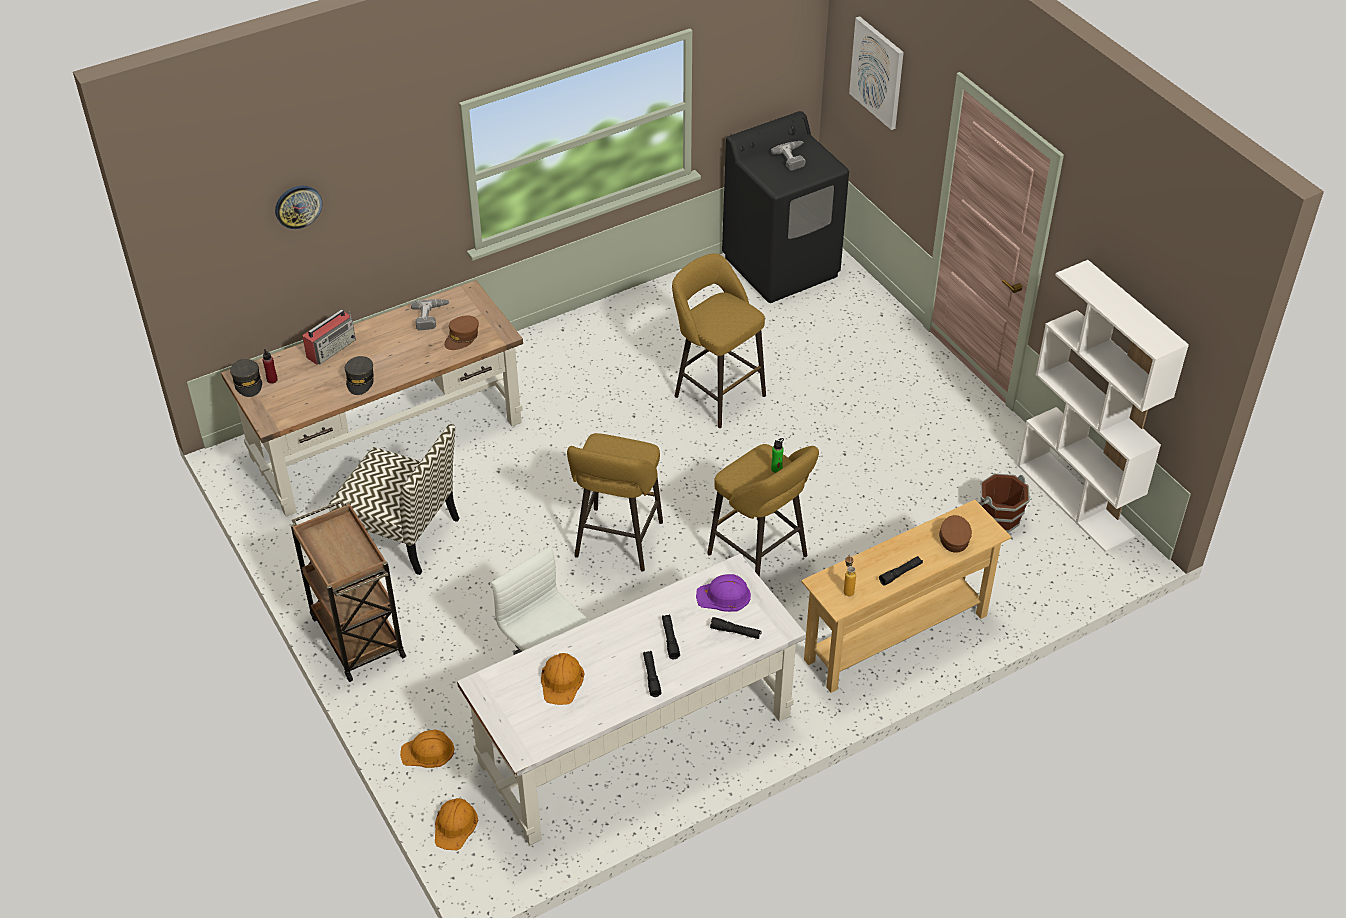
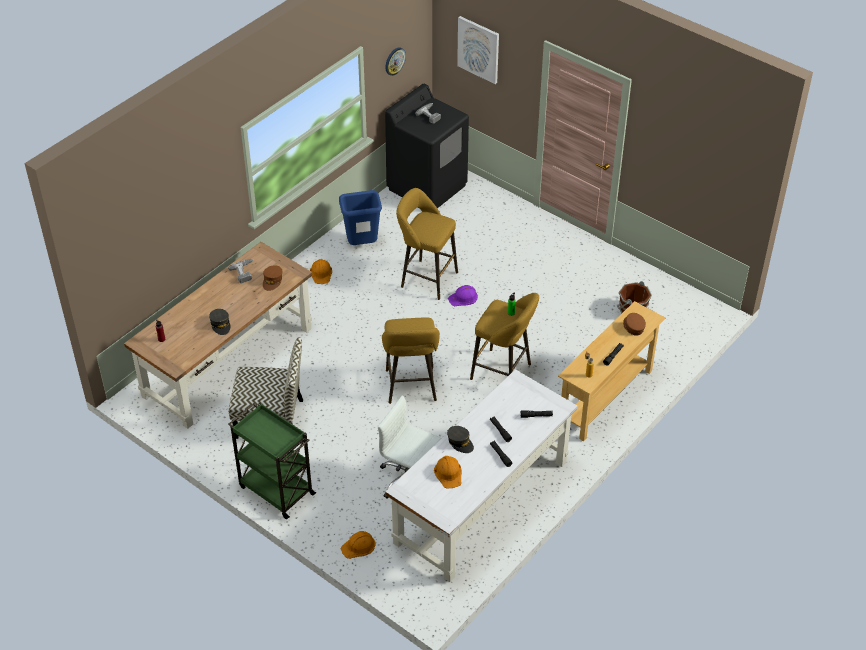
camera: 20 degrees left, 0 degrees up
(248, 382) = (146, 345): grey cap -> grey cap (460, 442)
(298, 206) = (156, 219): wall clock -> wall clock (394, 61)
(332, 348) = (190, 309): radio -> none
(356, 635) = (275, 489): brown cart -> green cart
(455, 825) = (398, 584): orange hard hat -> orange hard hat (321, 273)
(650, 325) = (362, 245): none -> blue trash can
(724, 596) = (519, 397): purple hard hat -> purple hard hat (463, 298)
(1076, 501) = (672, 289): white bookcase -> none

